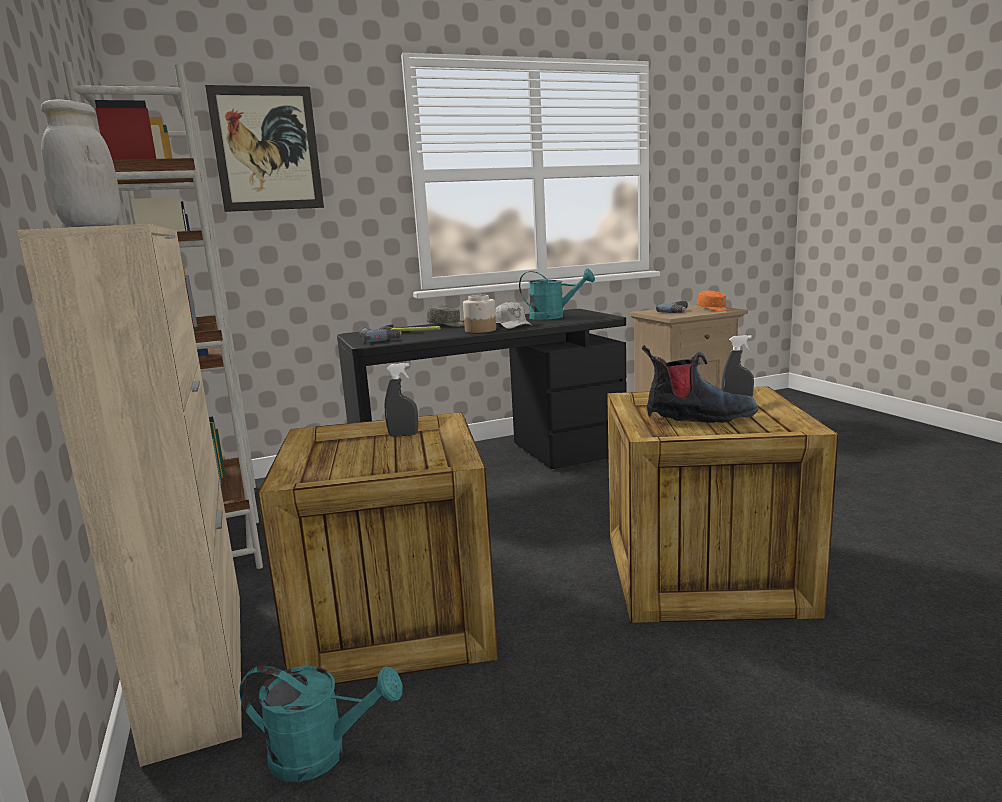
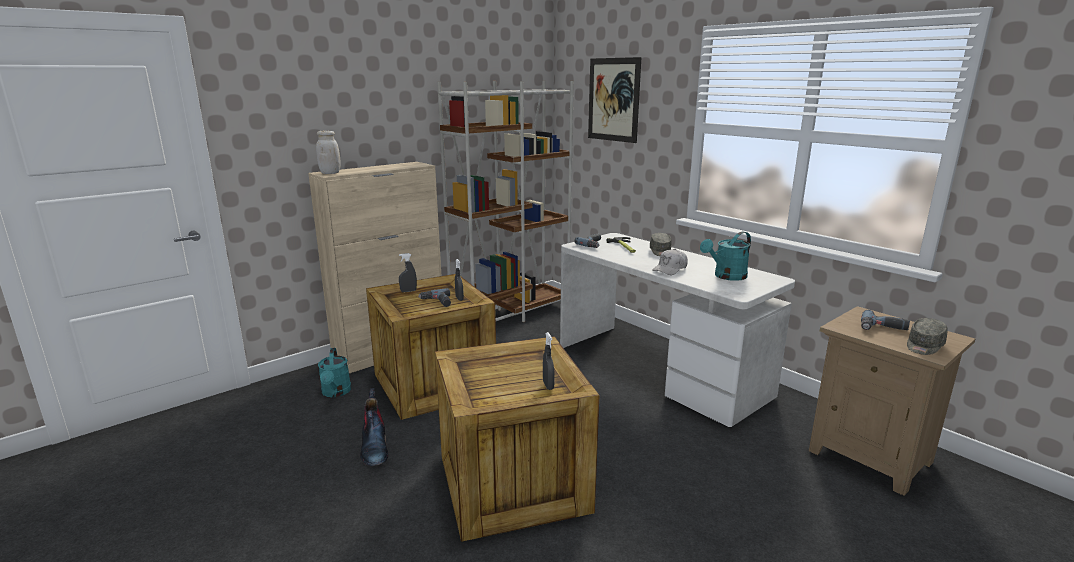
camera: 70 degrees right, 5 degrees up
(317, 465) = (408, 291): none -> grey spray bottle
(405, 446) = (437, 302): none -> power drill
(481, 330) = (641, 263): jar -> none
(490, 464) = (659, 369): black desk -> white desk
(554, 317) = (726, 276): turquoise watering can -> turquoise watering can turned 60 degrees clockwise
(699, 417) = (507, 372): boot -> boot (374, 447)
(714, 309) = (924, 346): orange cap -> grey cap

